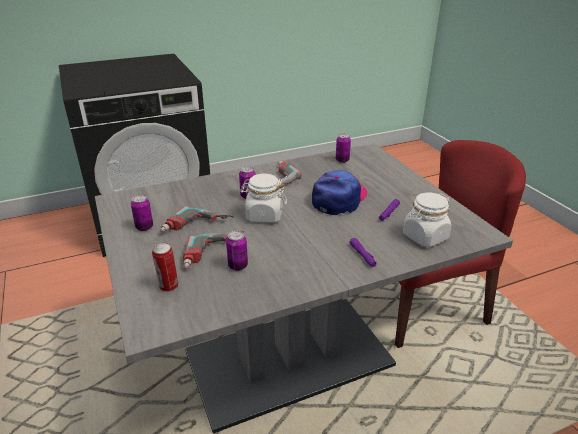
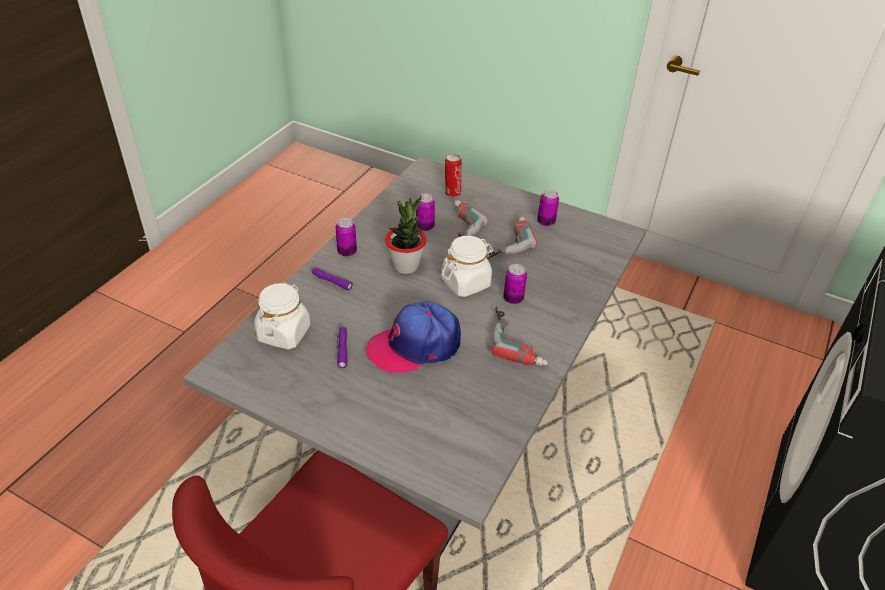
camera: 140 degrees right, 10 degrees up
(292, 243) = (405, 266): none -> potted plant
(339, 199) = (415, 345): cap -> cap turned 75 degrees clockwise
(342, 160) = (482, 431): can -> can (347, 252)

